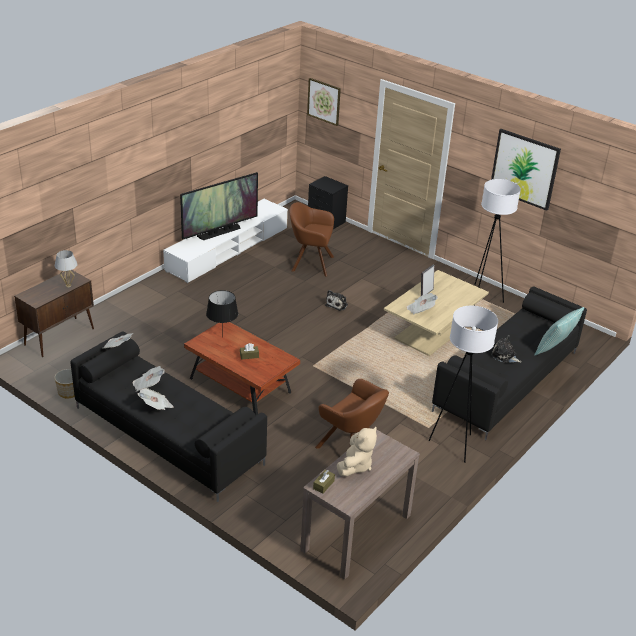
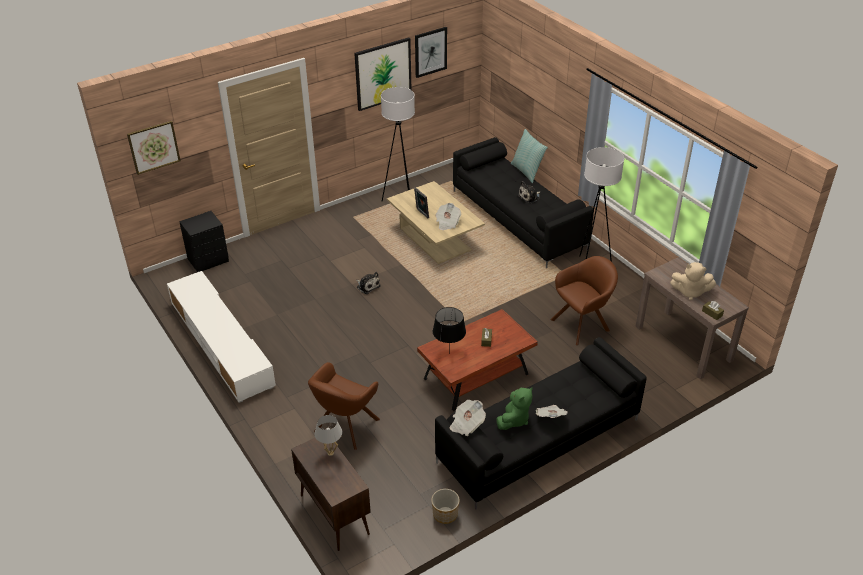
camera: 70 degrees left, 5 degrees up
(148, 385) = (514, 419): newspaper -> green plush toy
(219, 232) = (222, 330): television -> none
(309, 263) = (284, 288): brown armchair -> brown armchair (344, 427)
(355, 465) = (690, 292): beige plush toy -> beige plush toy turned 150 degrees clockwise
(582, 180) = (430, 52): none -> picture

